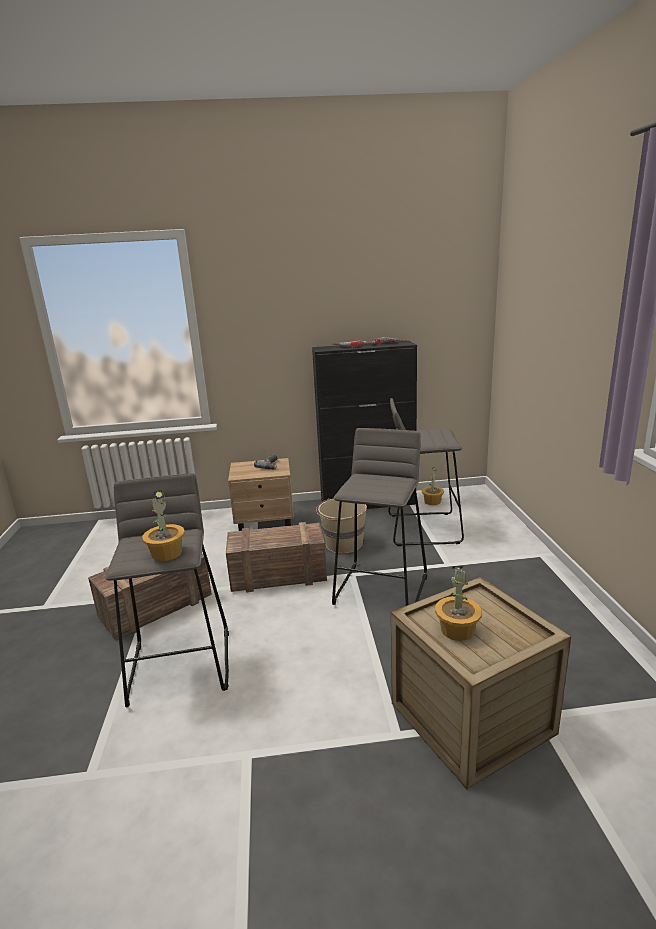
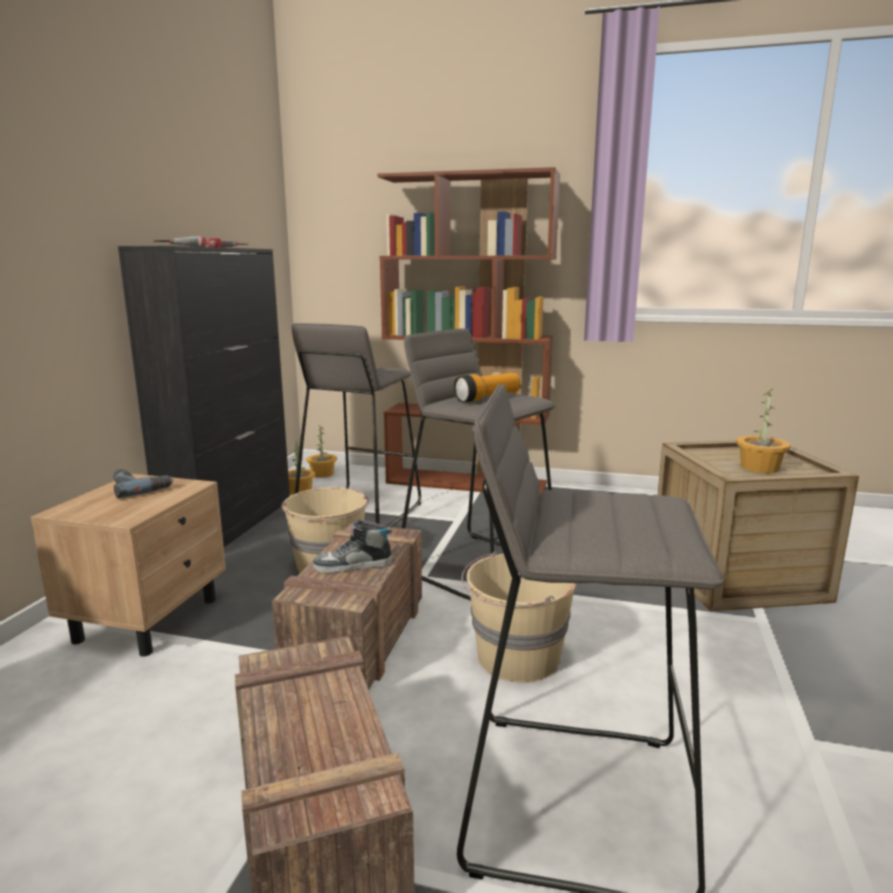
camera: 70 degrees left, 5 degrees down
(166, 553) = (651, 511): potted plant -> potted plant (322, 474)
(268, 538) = (353, 566): none -> shoe
(284, 627) = (516, 658): none -> beige bucket
(377, 483) = (487, 398): none -> flashlight
(523, 549) = (467, 483): none -> brown bookcase

